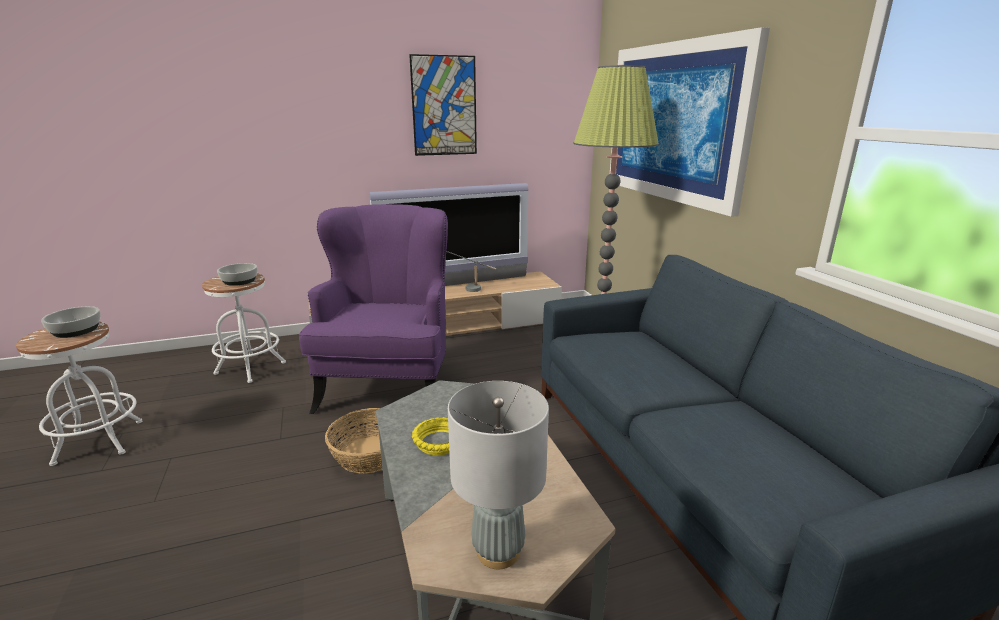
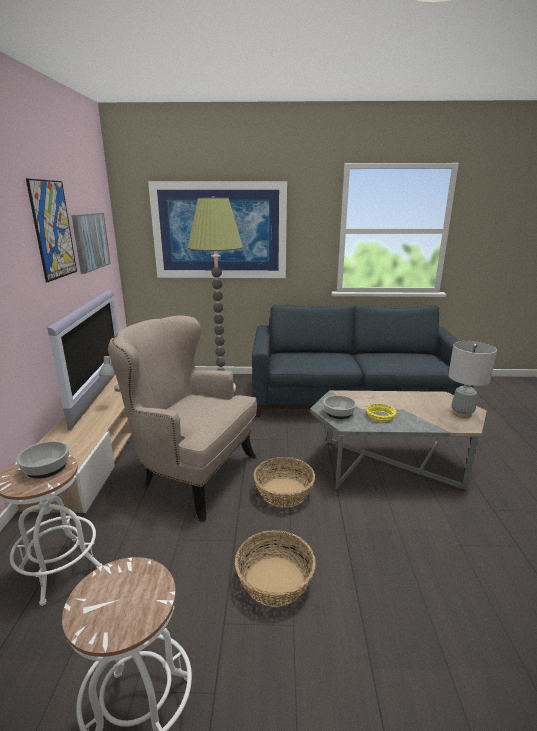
camera: 70 degrees left, 0 degrees up
(75, 330) = (113, 588): bowl -> bowl (339, 413)
(216, 477) = (274, 581): none -> basket
(389, 386) = (191, 474): purple armchair -> beige armchair
(522, 125) = (90, 241): none -> picture

